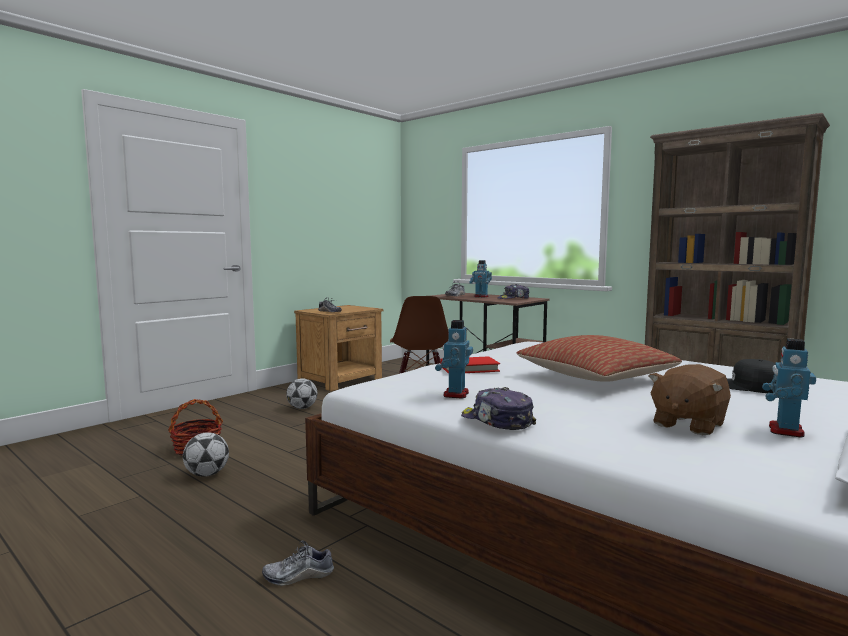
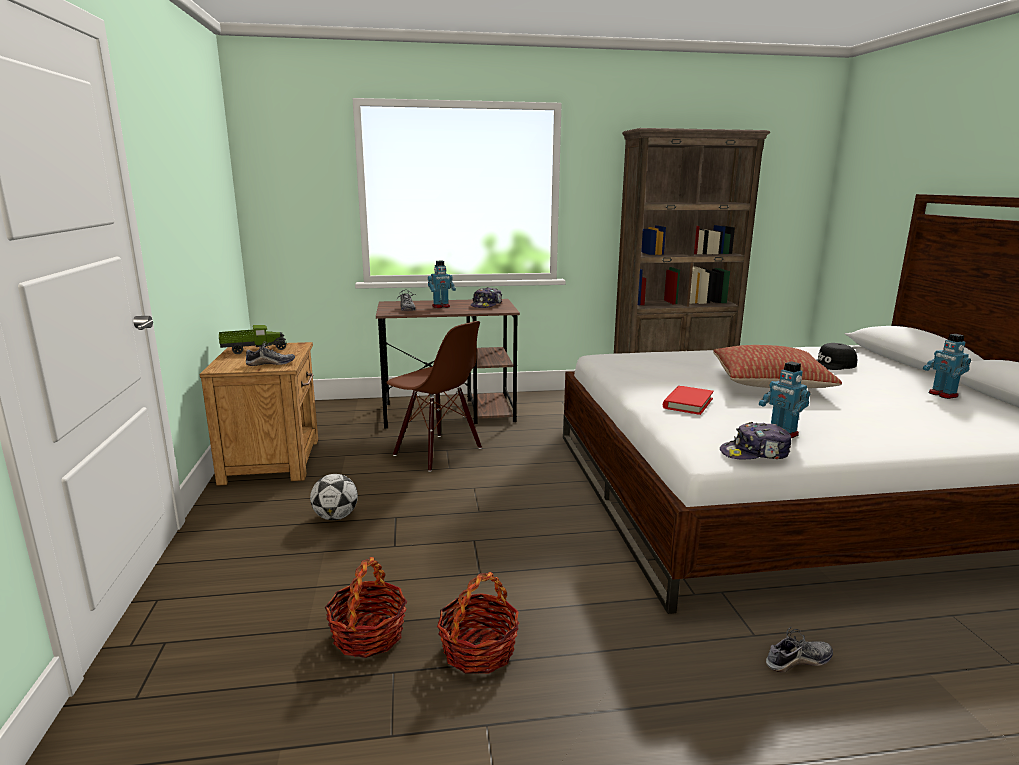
camera: 50 degrees left, 10 degrees up
(207, 474) = (478, 650): football -> basket
(298, 576) = (797, 661): shoe -> shoe turned 135 degrees counterclockwise
(347, 307) = (253, 349): none -> toy truck
(497, 421) = (878, 446): cap -> cap (755, 453)
(687, 424) = (916, 406): brown plush toy -> none

